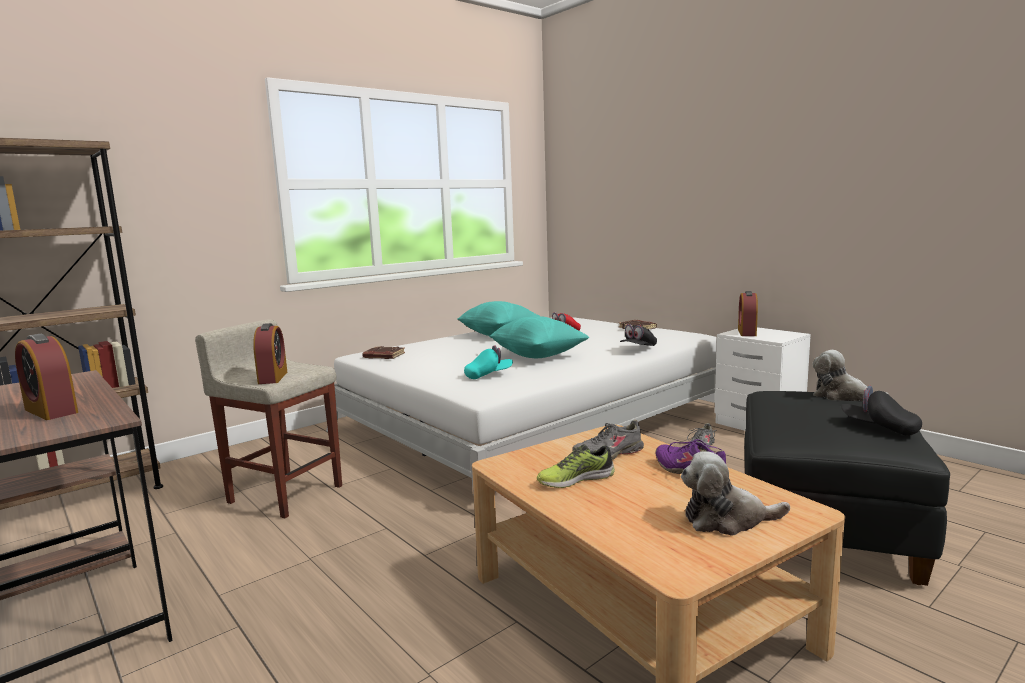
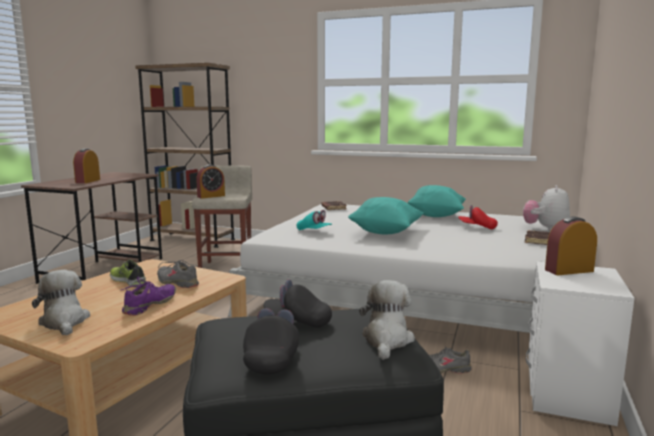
camera: 60 degrees right, 0 degrees up
(593, 323) = (545, 229): none -> plush toy
(638, 348) = (456, 251): black cap -> black cap (298, 321)

